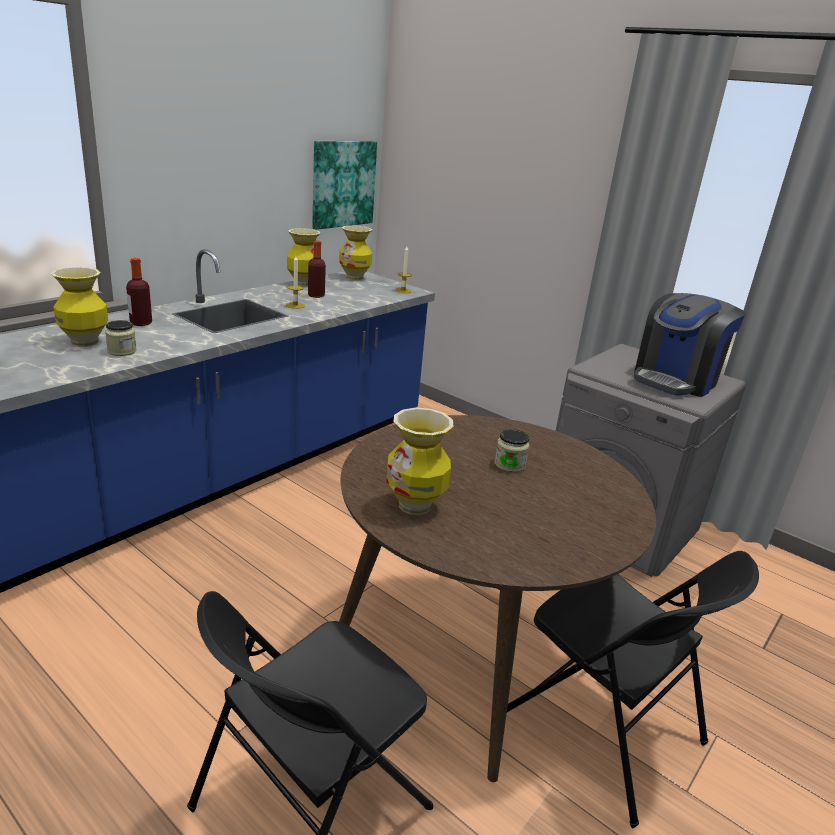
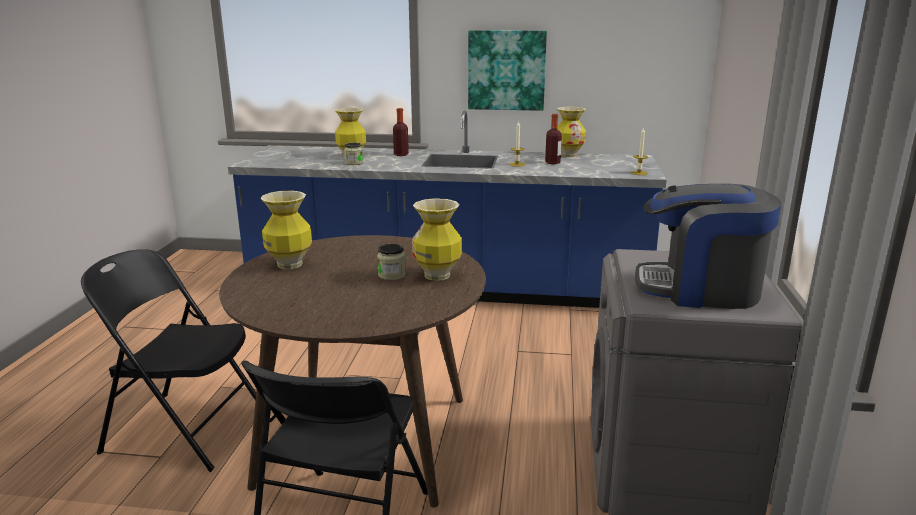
camera: 60 degrees right, 5 degrees down
(342, 184) = (656, 73): picture -> picture (506, 70)
(354, 278) = (625, 159): vase -> vase (437, 275)

